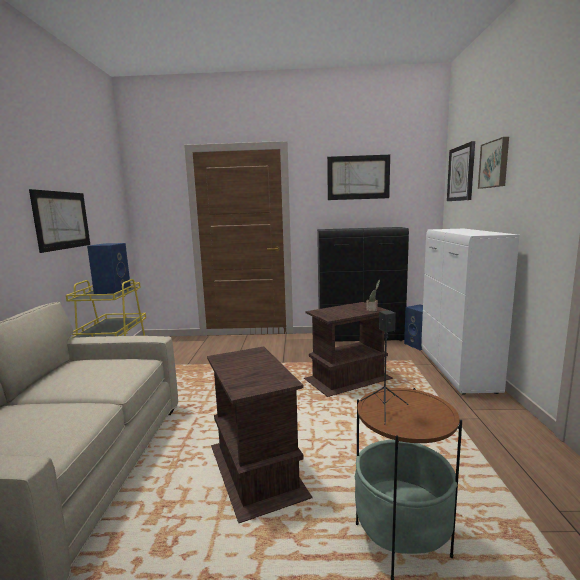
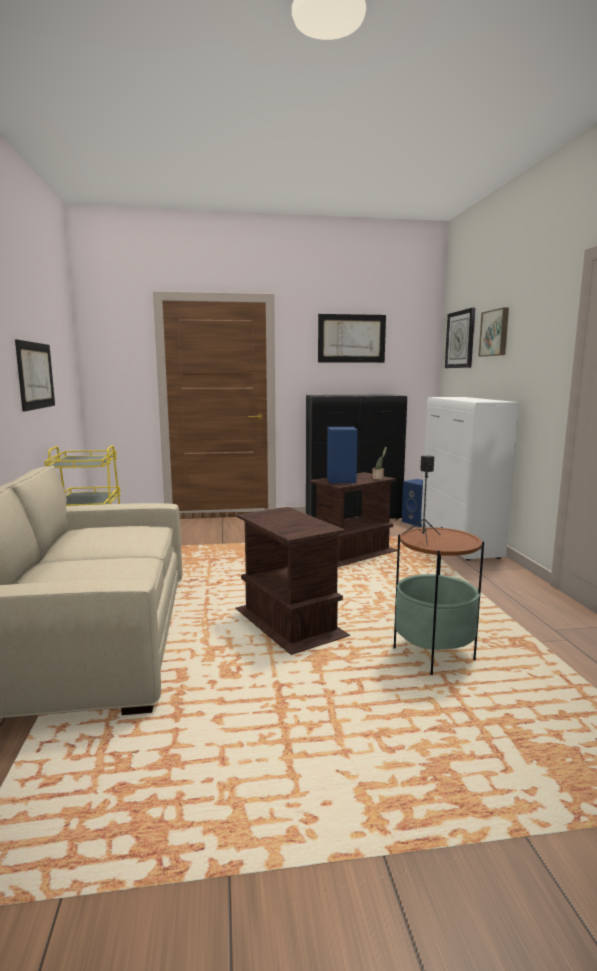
camera: 10 degrees left, 0 degrees up
(112, 291) = (88, 459): blue speaker -> blue speaker (340, 480)

